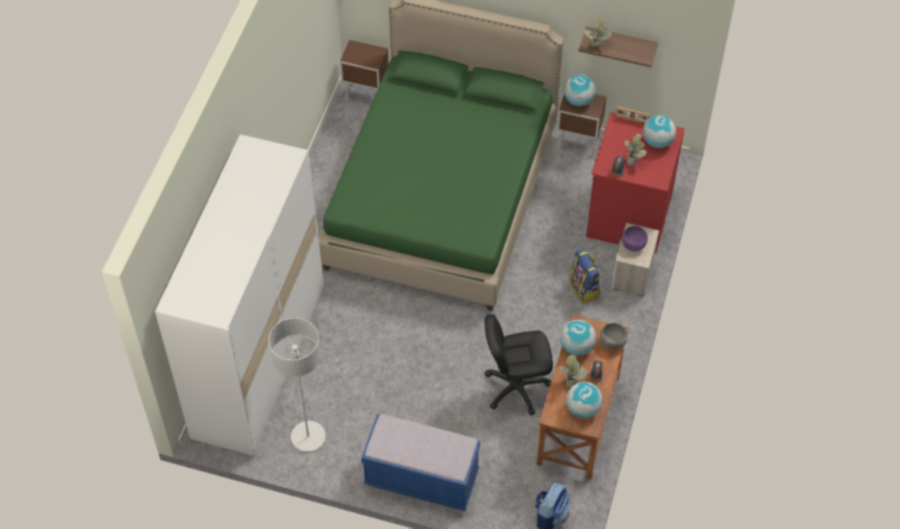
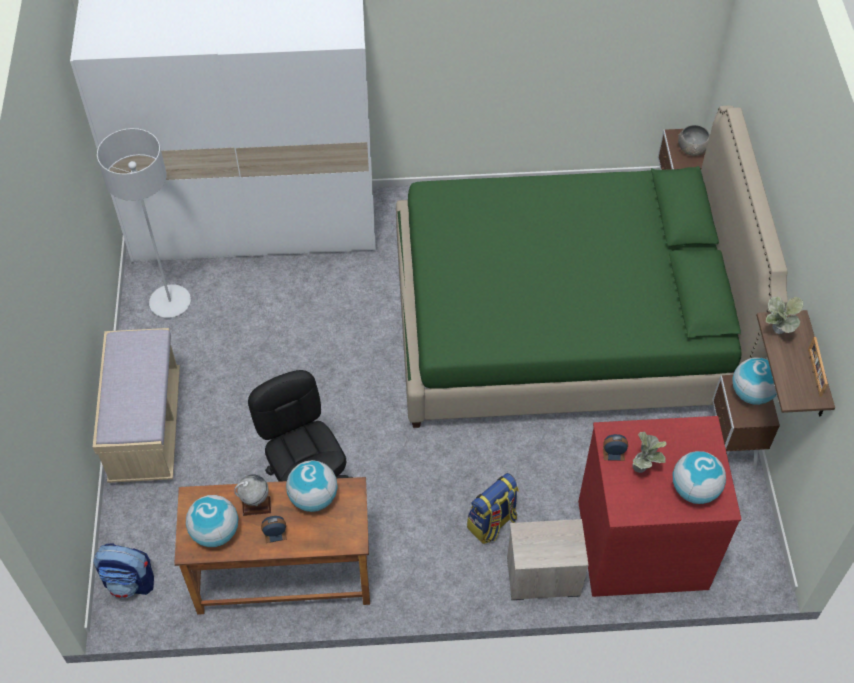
camera: 70 degrees right, 0 degrees up
(421, 479) = (146, 427): blue bench -> beige bench
(571, 380) = (256, 506): potted plant -> globe
(612, 341) = (337, 539): grey bowl -> grey bowl (692, 148)
(631, 120) = (716, 446): picture frame -> picture frame (814, 372)
(633, 244) = (548, 538): purple bowl -> none

